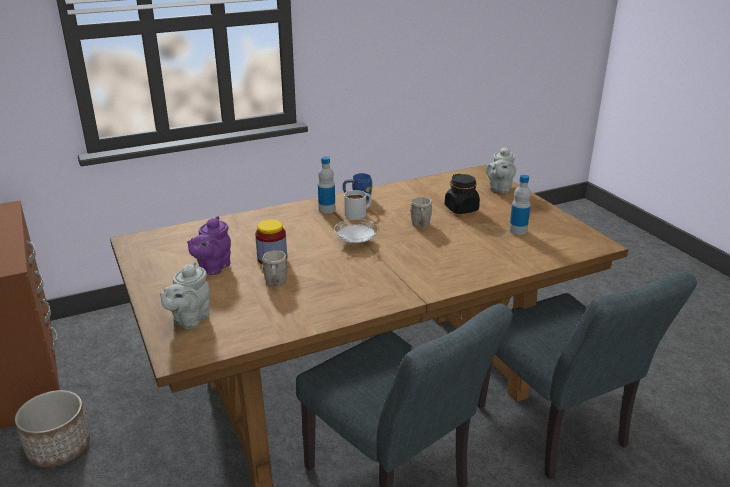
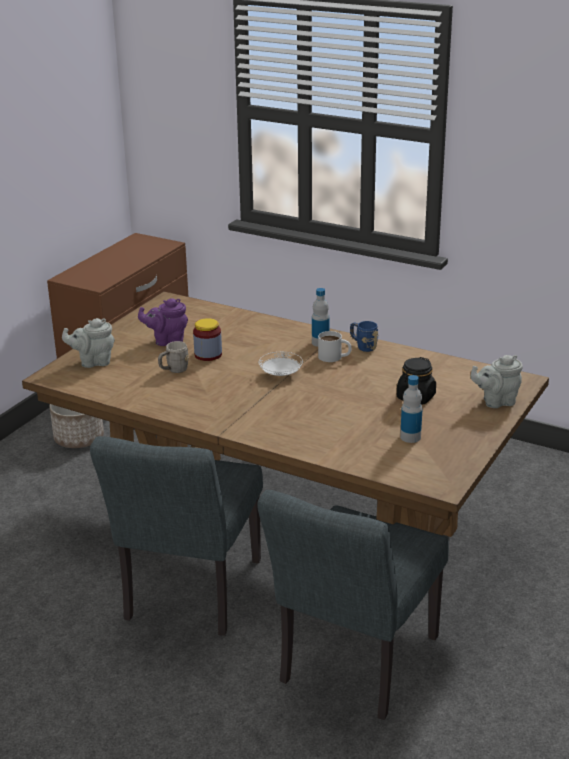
camera: 55 degrees right, 0 degrees up
(421, 225) = (351, 390): grey mug -> none

